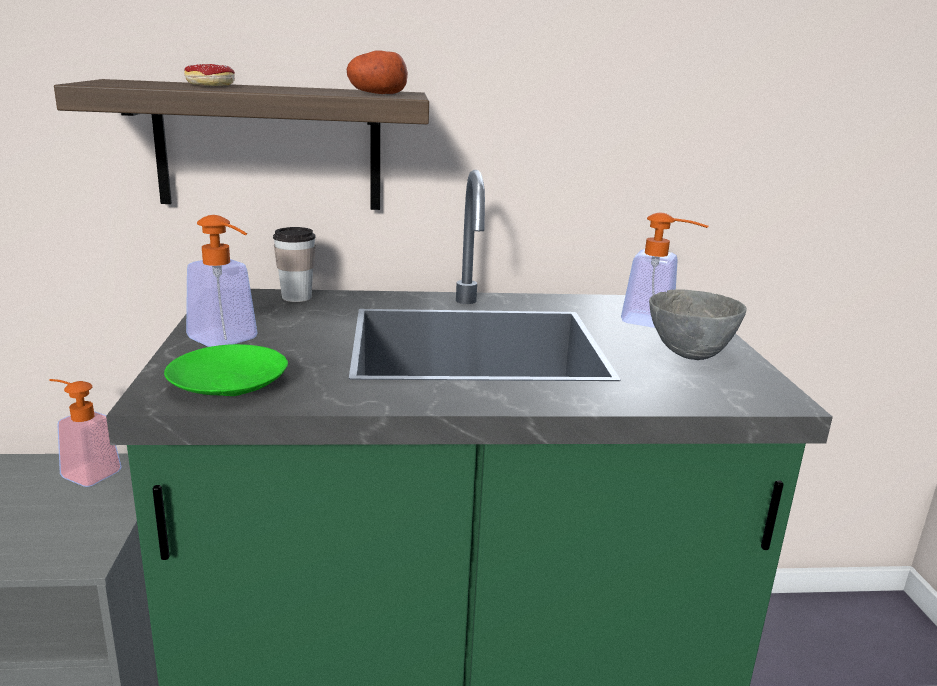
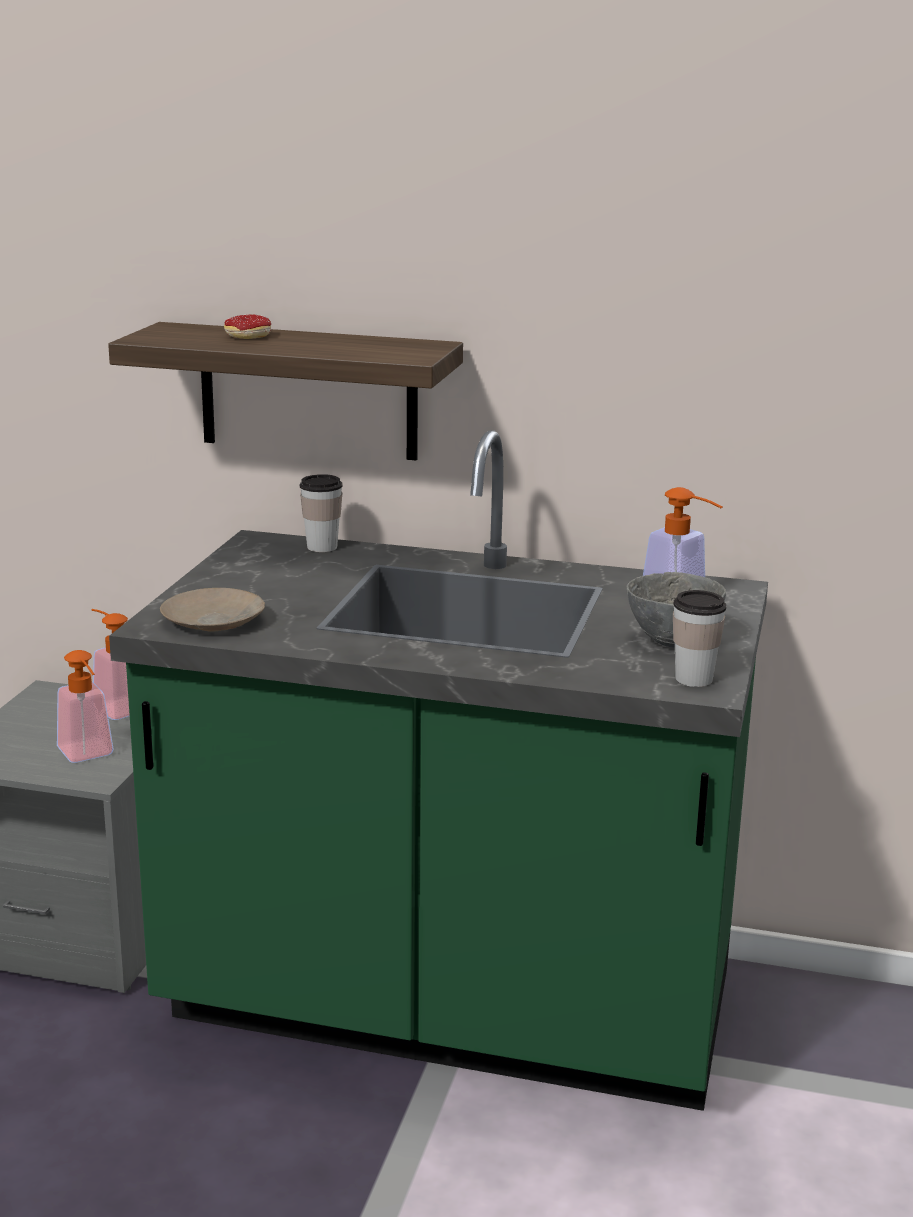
camera: 20 degrees right, 0 degrees up
(229, 341) = (233, 586): soap dispenser -> soap dispenser (89, 756)
(230, 383) = (214, 621): green plate -> beige plate
(377, 94) = (393, 353): potato -> none
(753, 389) = (694, 679): none -> cup

